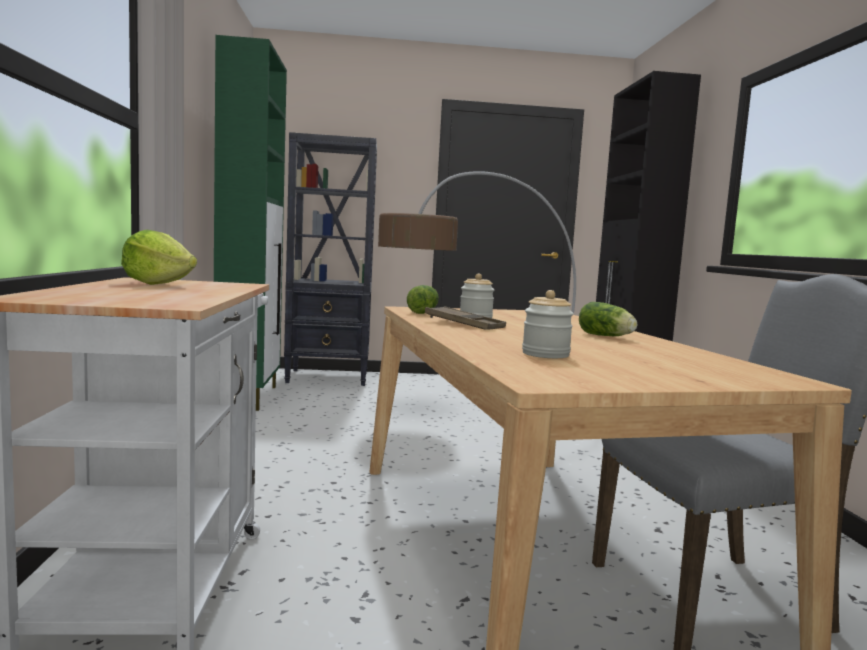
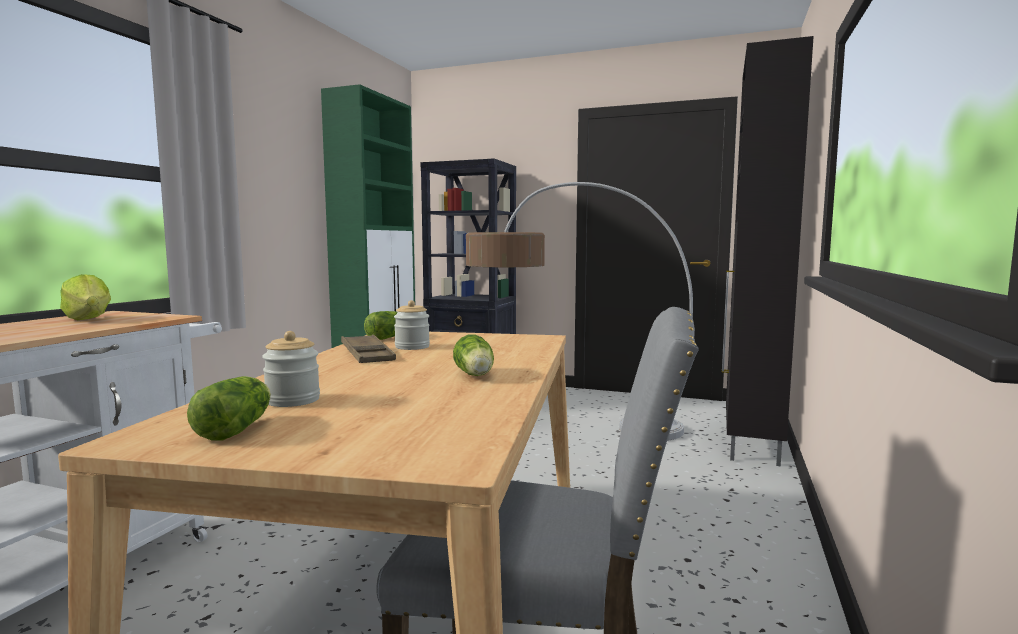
camera: 25 degrees right, 0 degrees up
(585, 372) = (238, 428): none -> lettuce

